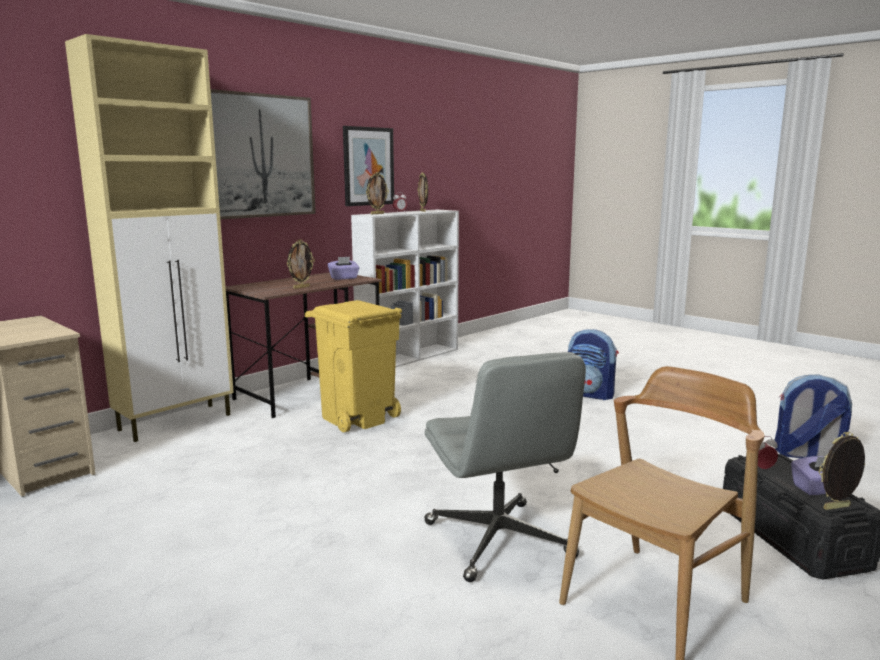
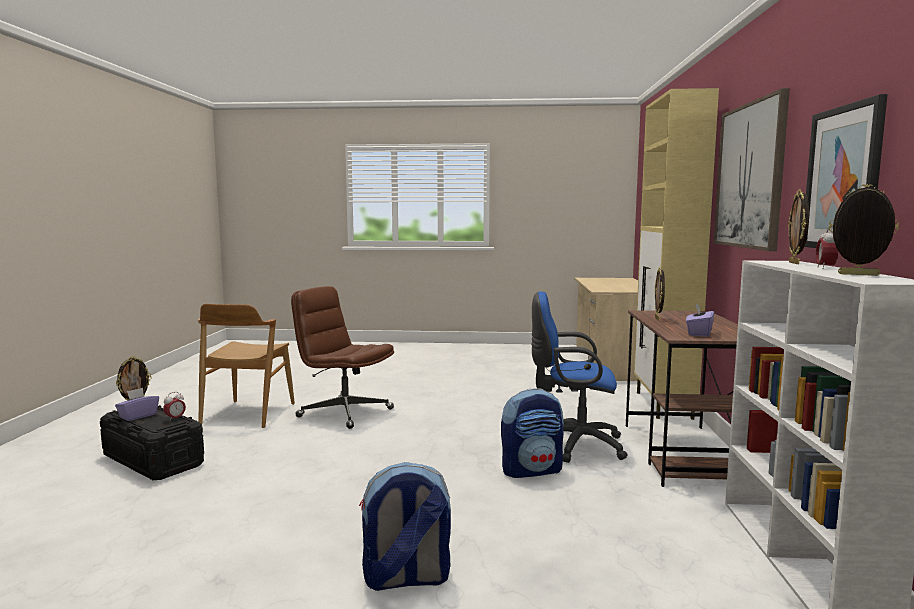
camera: 140 degrees right, 5 degrees down
(357, 418) = (574, 445): yellow trash can -> blue office chair
(499, 541) = (344, 413): grey office chair -> brown office chair
(807, 456) = (73, 554): backpack -> backpack (532, 470)

